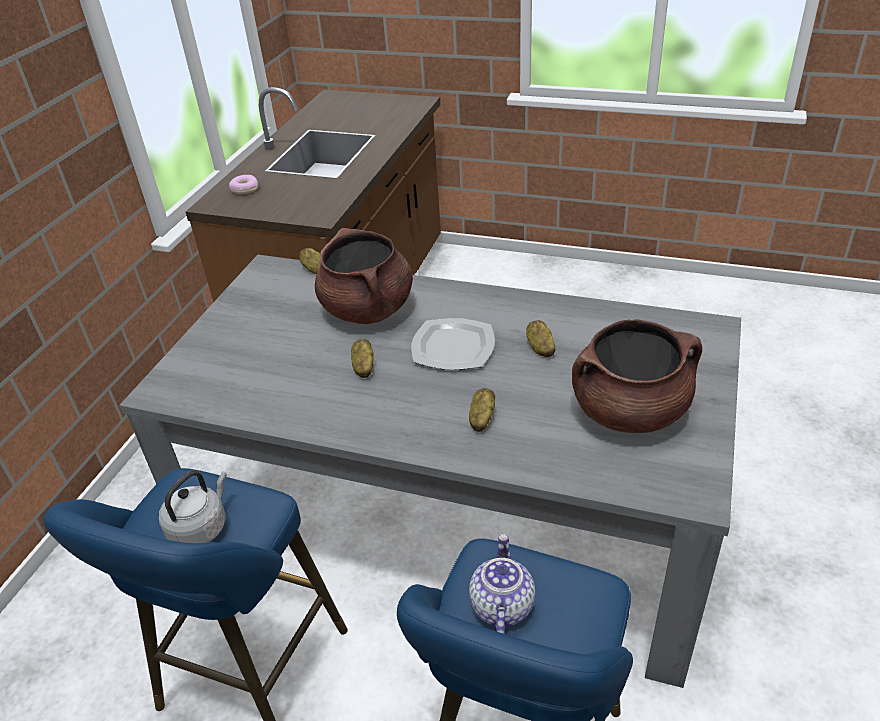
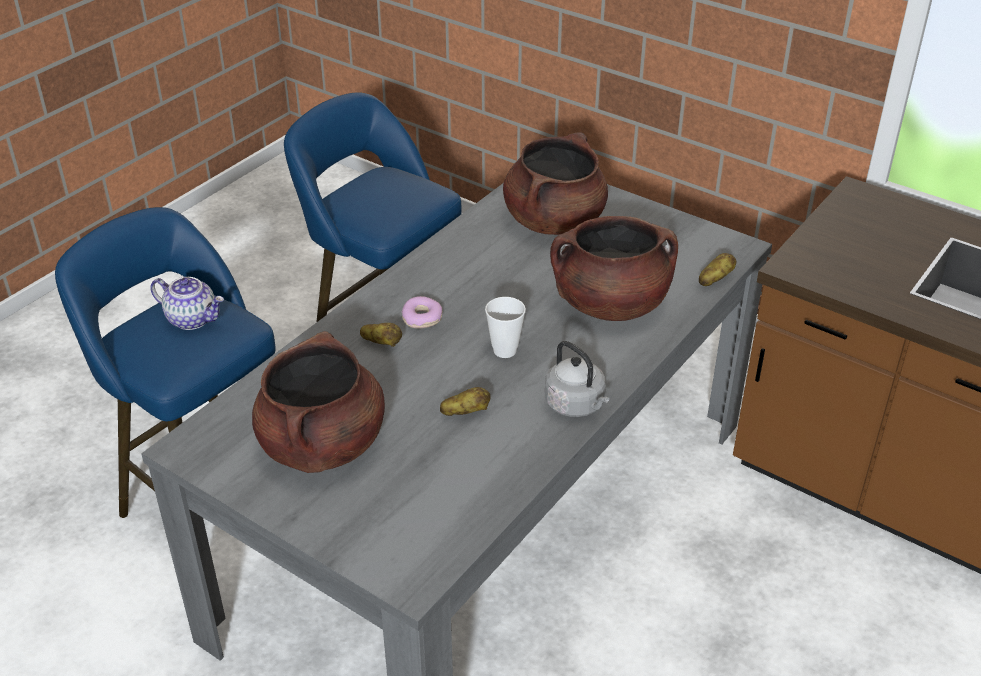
camera: 105 degrees right, 0 degrees up
(200, 527) = (376, 198): grey kettle -> grey kettle (576, 405)
(244, 189) = (895, 218): donut -> donut (422, 318)
(246, 365) = (554, 221): none -> brown cooking pot
(363, 367) = (507, 286): potato -> none
(454, 347) = (505, 350): plate -> cup

